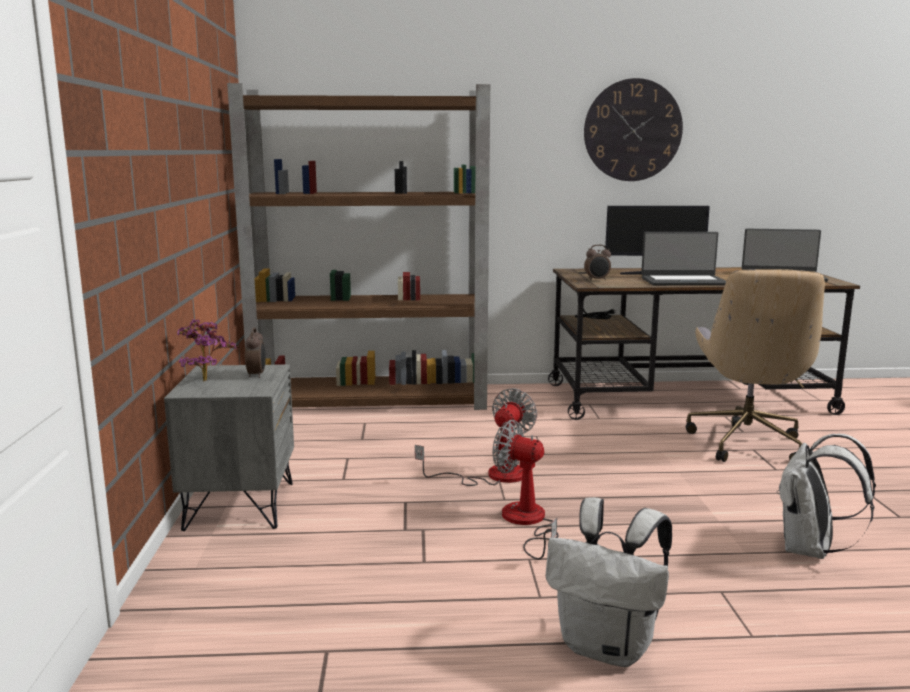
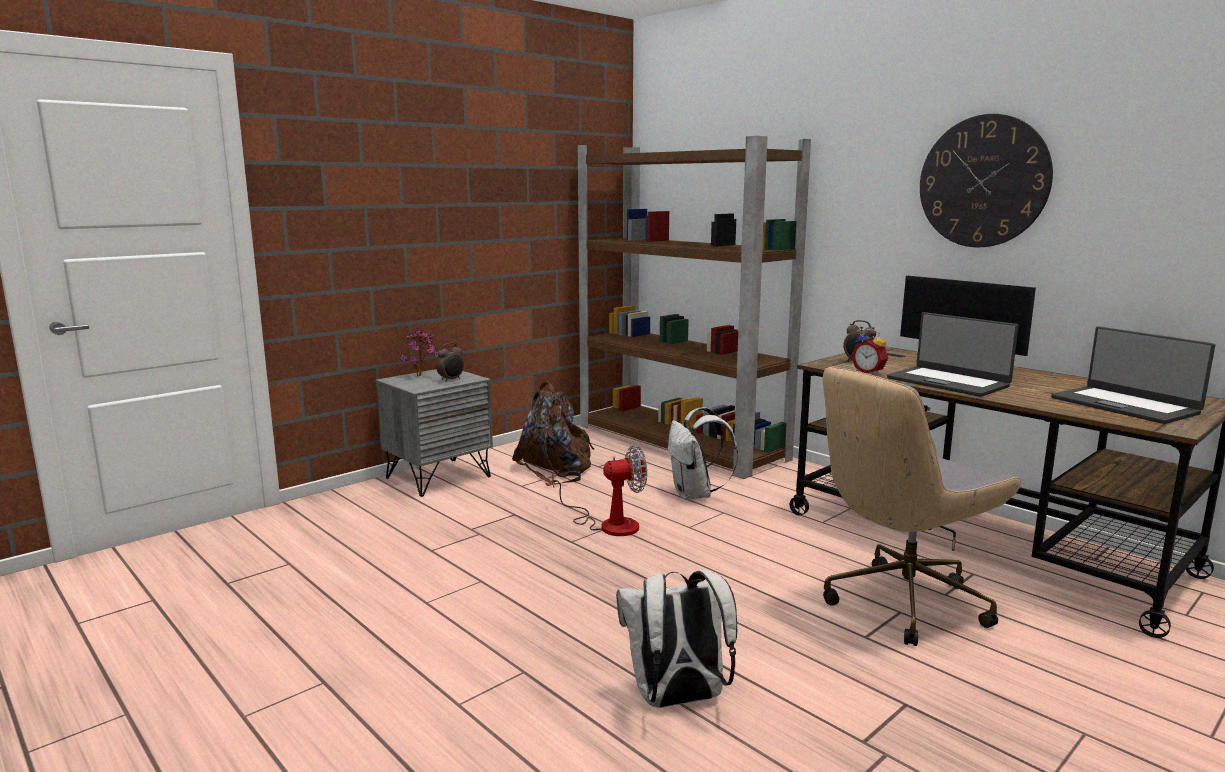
camera: 50 degrees right, 0 degrees up
(331, 454) = (555, 468): none -> brown backpack
(527, 522) = (541, 561): fan -> none
(608, 647) = (377, 648): white backpack -> white backpack (695, 495)
(630, 284) = (869, 372): none -> alarm clock

